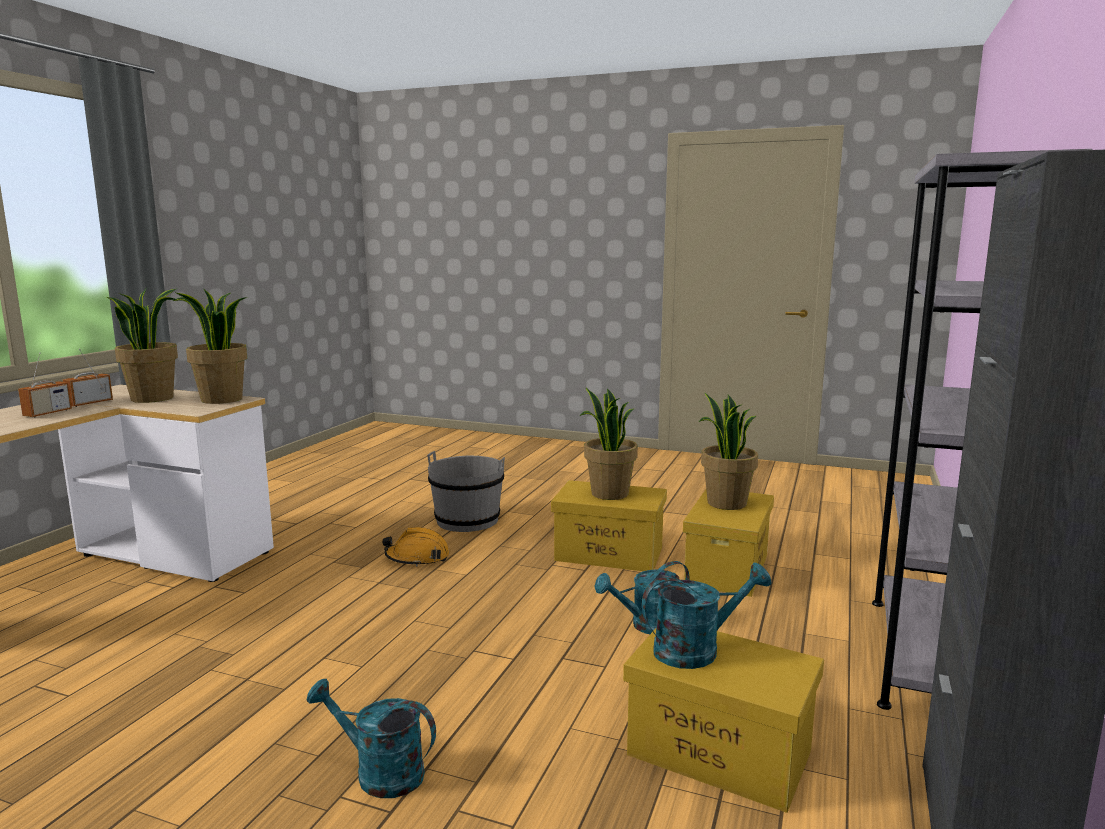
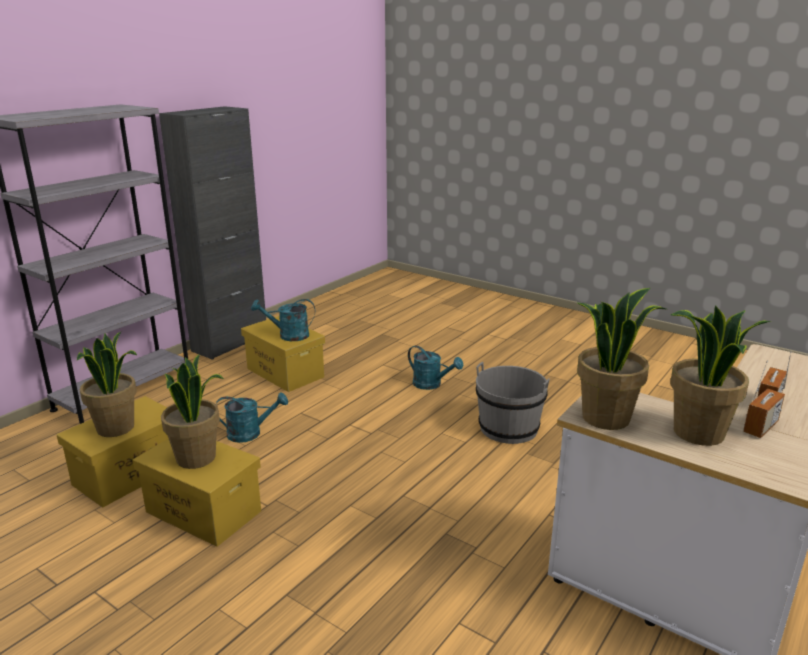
camera: 165 degrees left, 10 degrees up
(417, 558) = (389, 538): orange hard hat -> none
(467, 520) = (311, 610): grey bucket -> grey bucket (508, 428)

